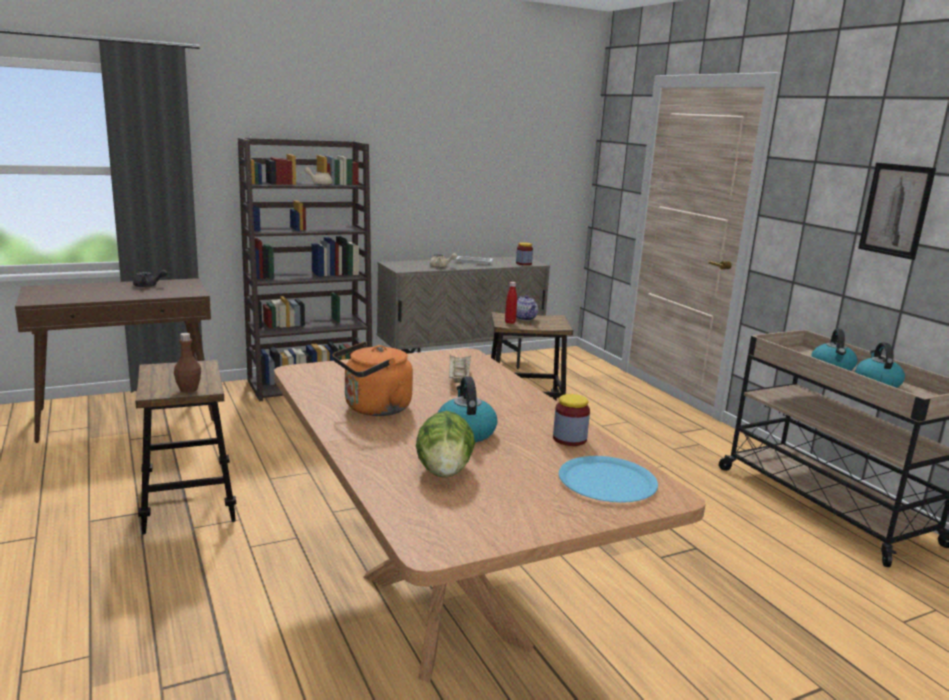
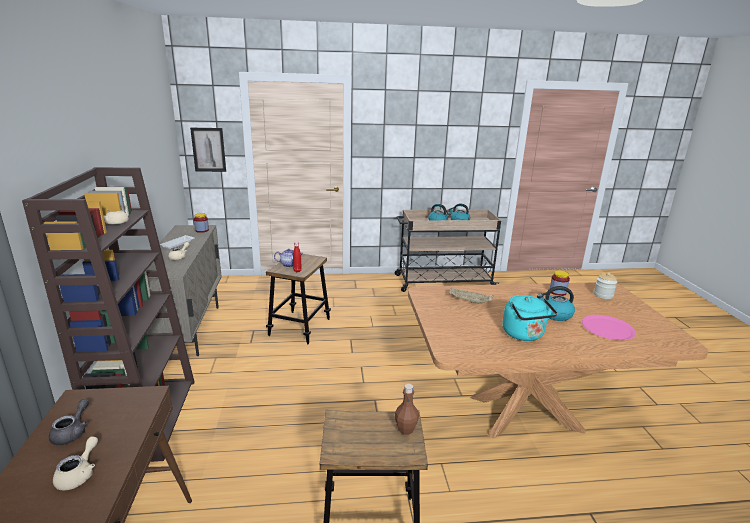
camera: 70 degrees left, 5 degrees up
(105, 293) = (79, 474): none -> beige teapot
(374, 409) = (524, 335): orange kettle -> turquoise kettle
(444, 471) = (607, 328): lettuce -> pink plate
(607, 481) = (603, 295): blue plate -> jar
(896, 210) = (434, 144): picture -> picture (208, 149)

